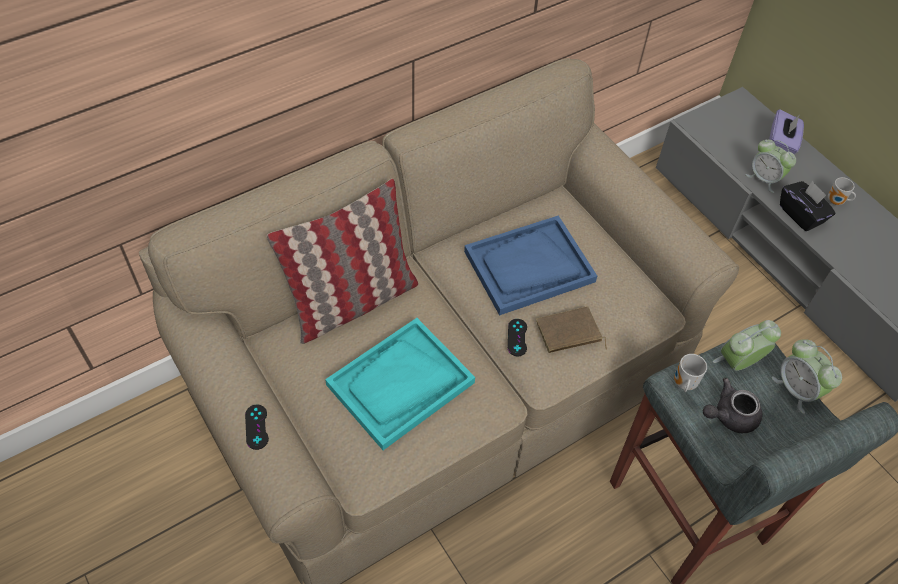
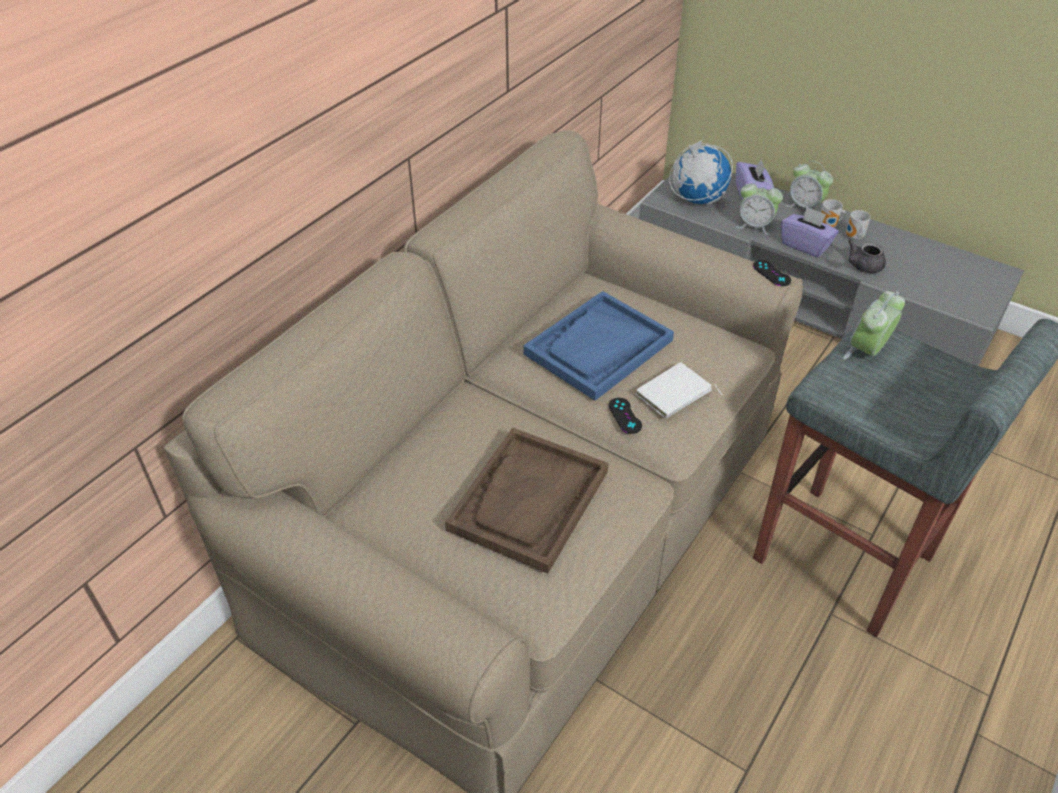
camera: 20 degrees left, 10 degrees down
(256, 427) = (397, 593): black game controller -> black game controller (771, 273)
(352, 301) = (427, 440): pillow -> none
(400, 384) = (529, 501): turquoise tray -> brown tray
(568, 334) = (675, 395): brown book -> white book
(683, 384) = (829, 387): mug -> mug (853, 238)
(725, 134) = (697, 199): none -> globe
(729, 416) = (890, 399): grey teapot -> grey teapot (862, 267)
(797, 389) = (934, 356): alarm clock -> alarm clock (804, 207)
(801, 214) = (805, 245): black tissue box -> purple tissue box

